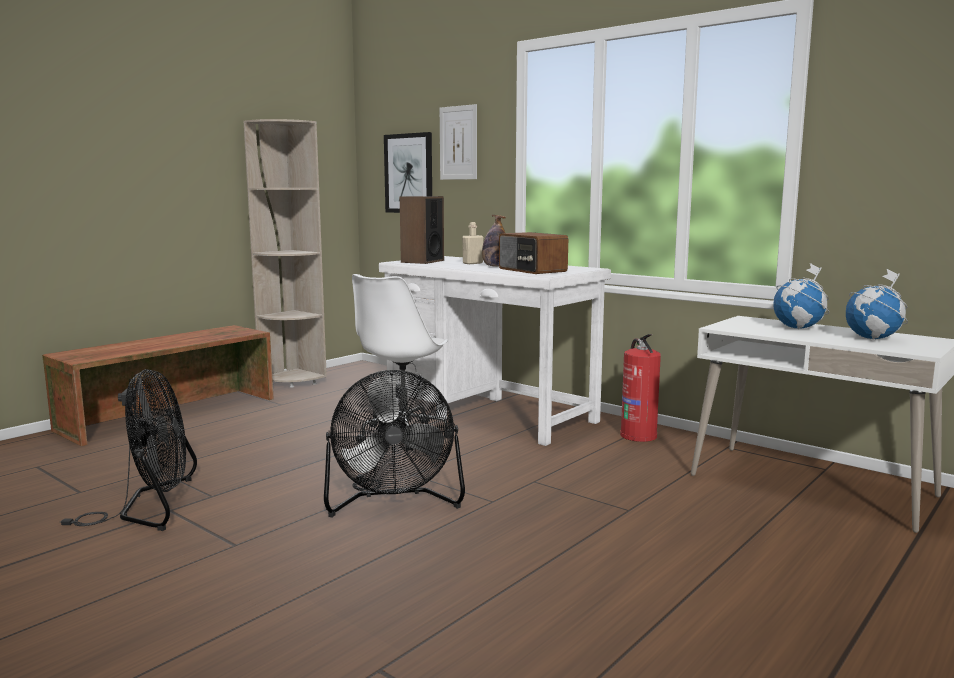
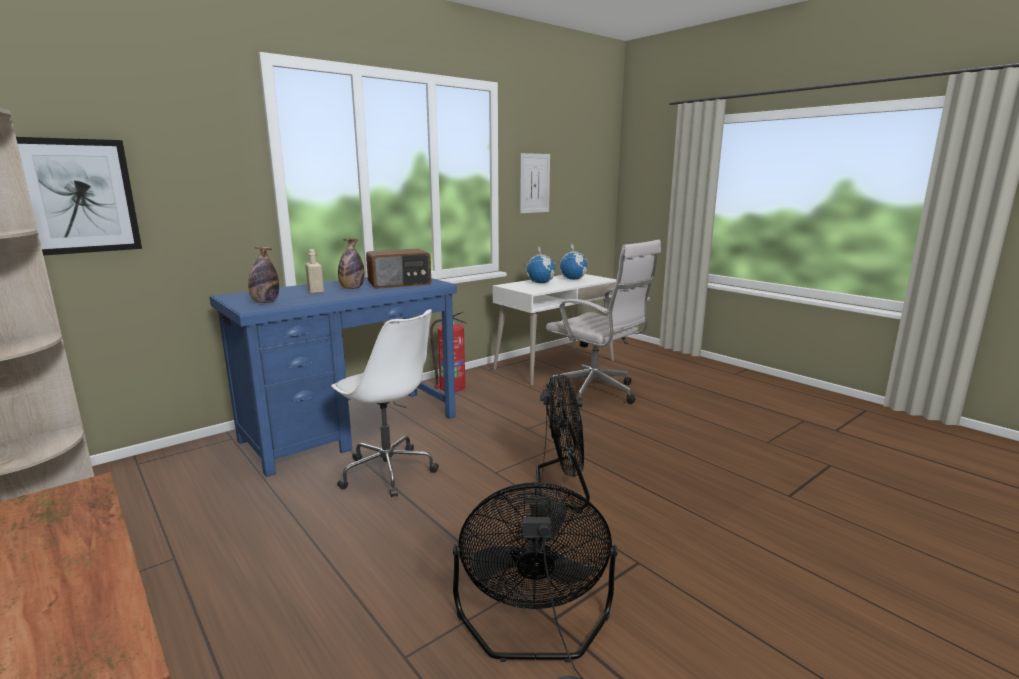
camera: 80 degrees left, 5 degrees up
(422, 261) = (265, 302): speaker -> bottle
(458, 143) = (178, 157): picture -> picture (534, 183)
(490, 412) = (351, 428): white desk -> blue desk
(709, 521) = (597, 393): none -> white office chair

